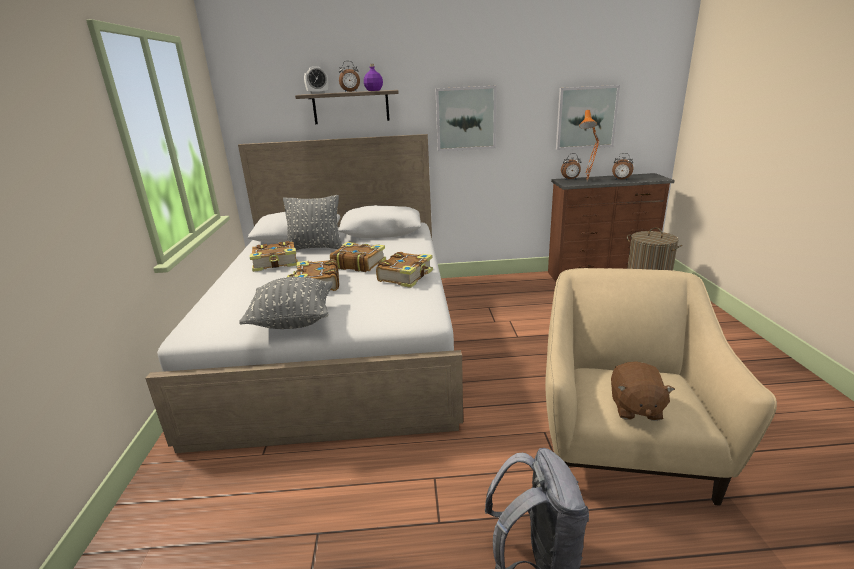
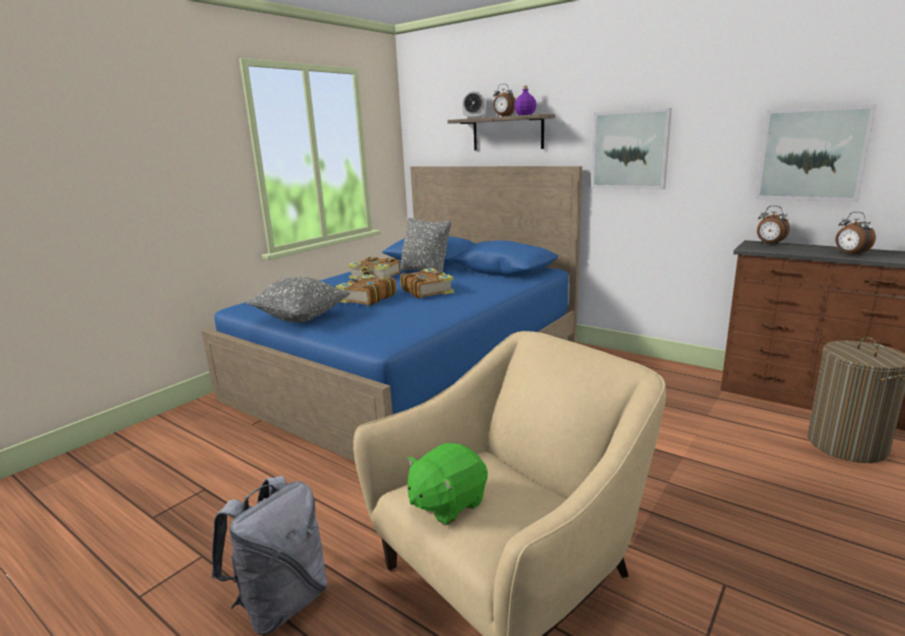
camera: 40 degrees right, 5 degrees down
(340, 341) = (412, 368): white bed -> blue bed
(406, 276) = (440, 310): book -> none
(588, 181) = (789, 249): orange table lamp -> none
(635, 408) = (447, 503): brown plush toy -> green plush toy

